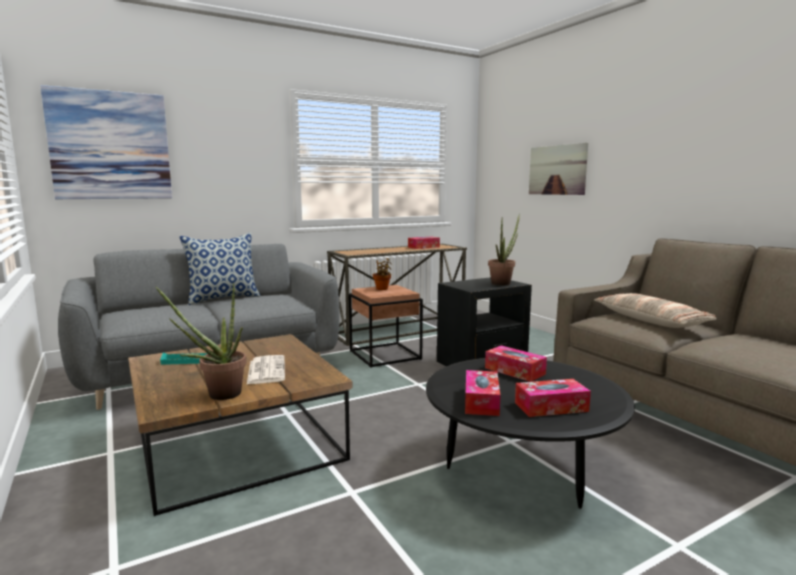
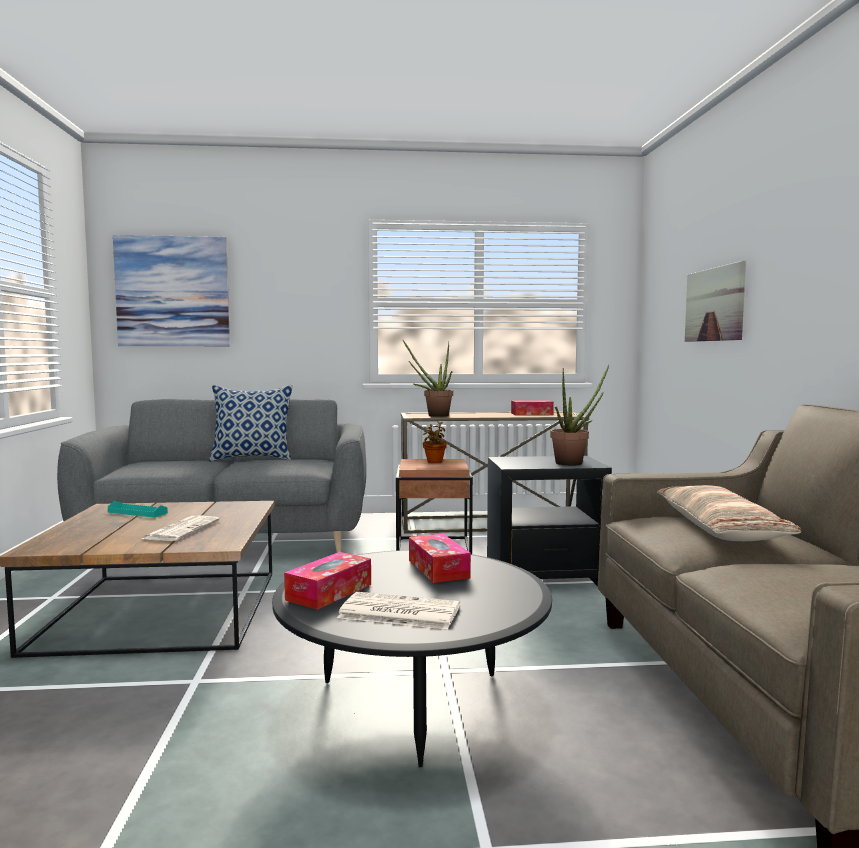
camera: 25 degrees right, 5 degrees down
(217, 395) = (99, 544): potted plant -> potted plant (433, 415)
(551, 407) = (397, 612): tissue box -> newspaper

